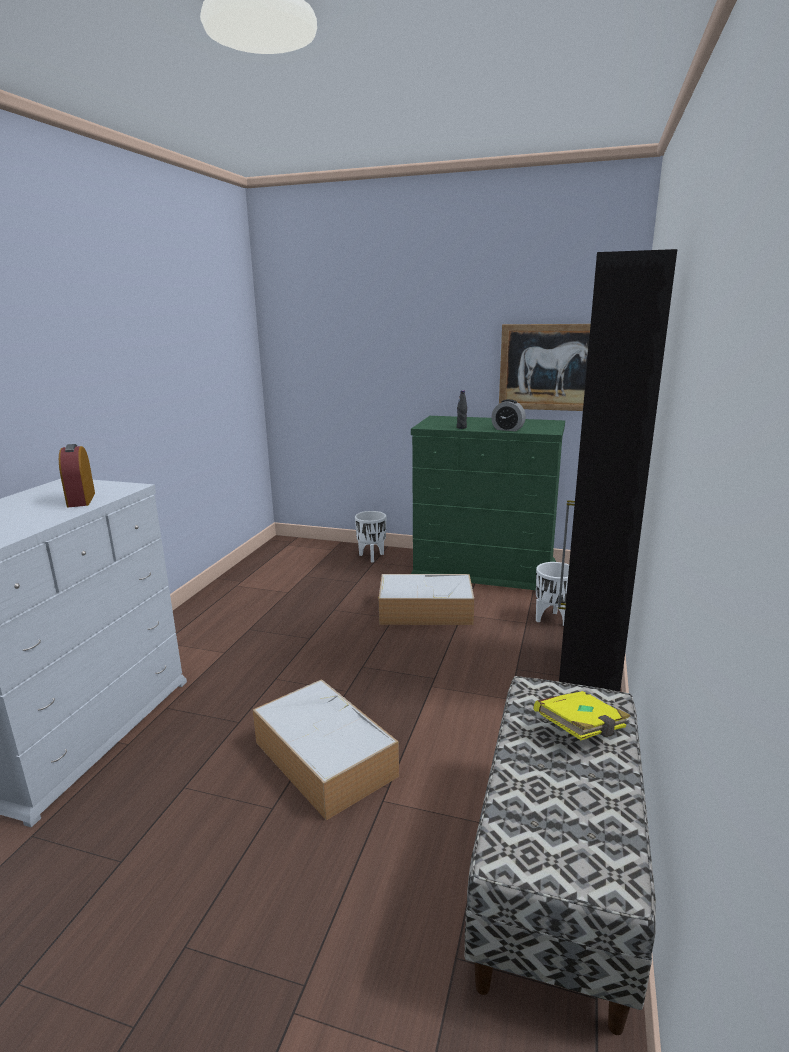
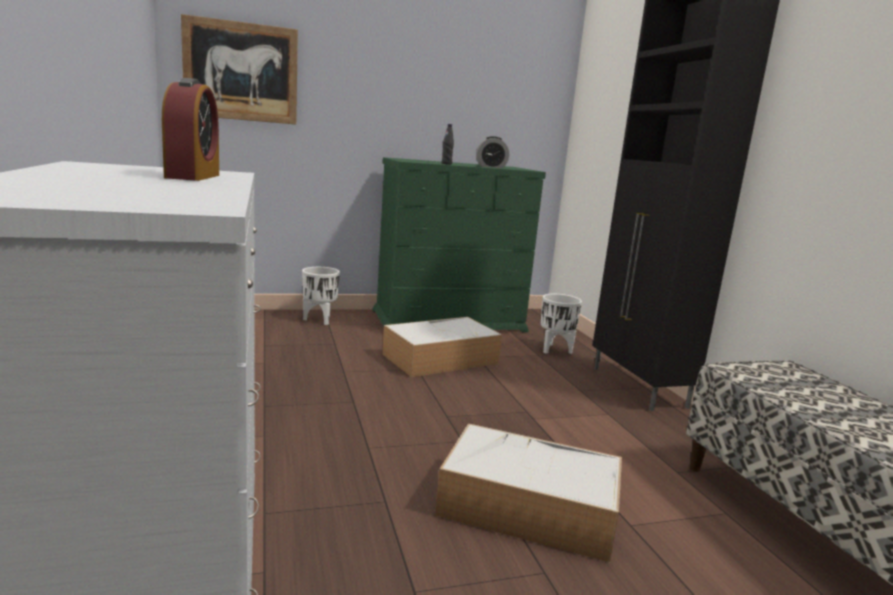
camera: 35 degrees left, 5 degrees down
(81, 500) = (193, 176): alarm clock -> alarm clock turned 135 degrees counterclockwise
(549, 367) = (500, 114): picture -> picture (241, 72)
(582, 730) = (813, 388): yellow book -> none

